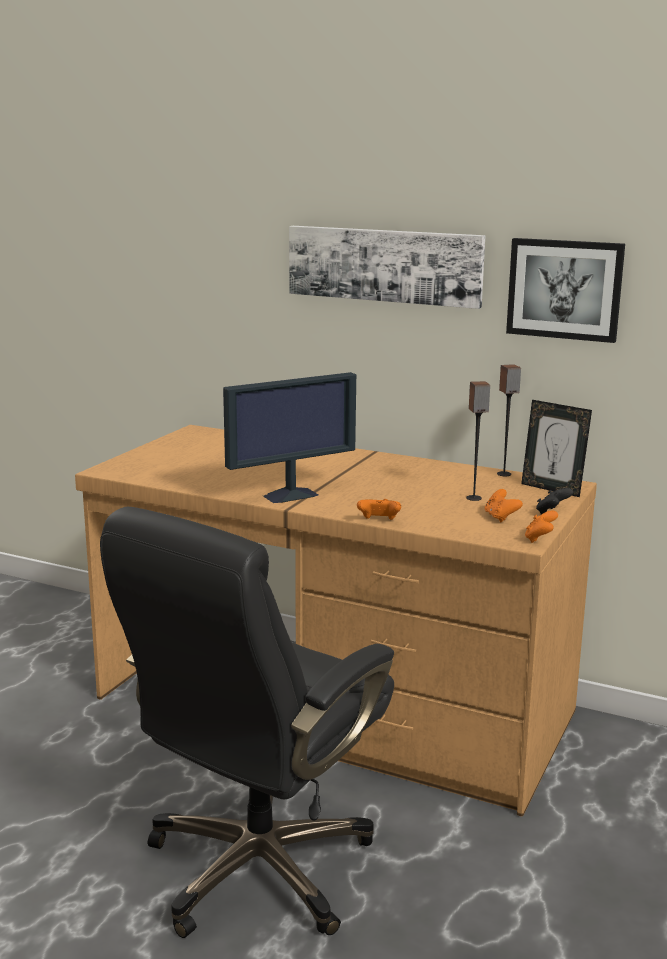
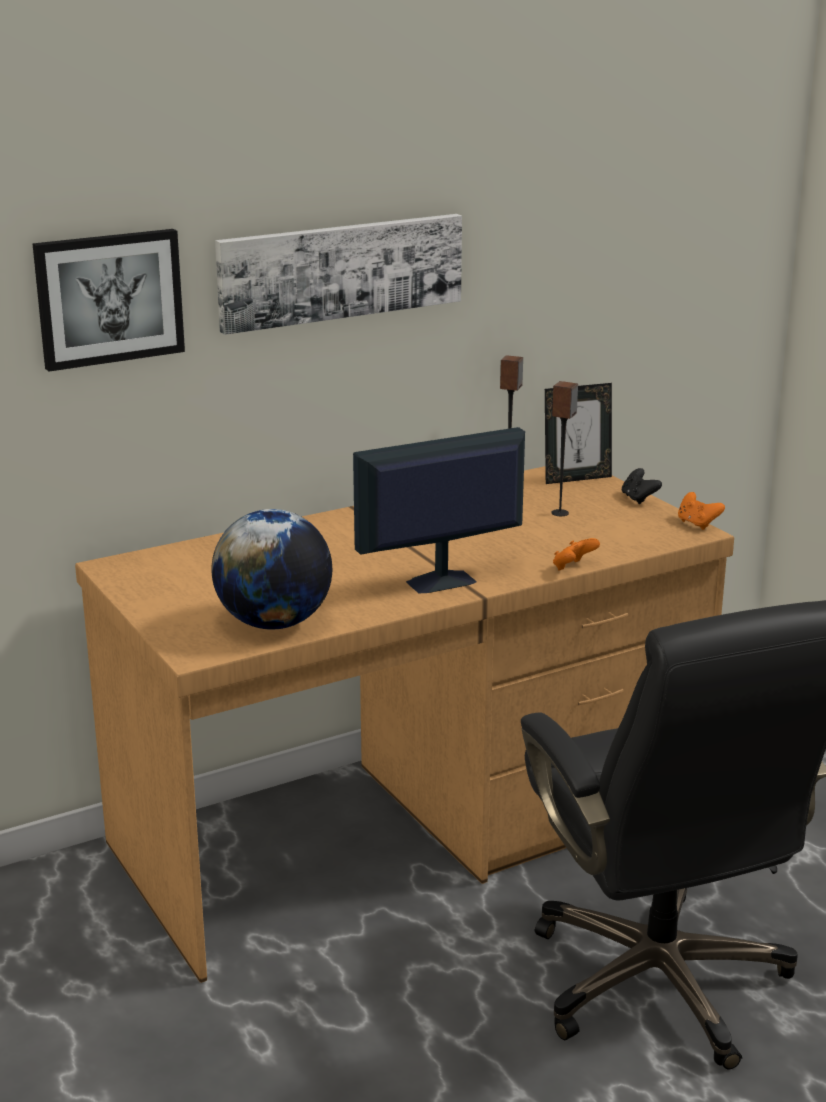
camera: 55 degrees left, 5 degrees up
(170, 475) = (274, 623): none -> globe
(292, 495) = (439, 582): monitor -> monitor turned 120 degrees counterclockwise
(500, 517) = (626, 520): orange game controller -> none
(564, 289) = (537, 260): picture -> picture (109, 298)

